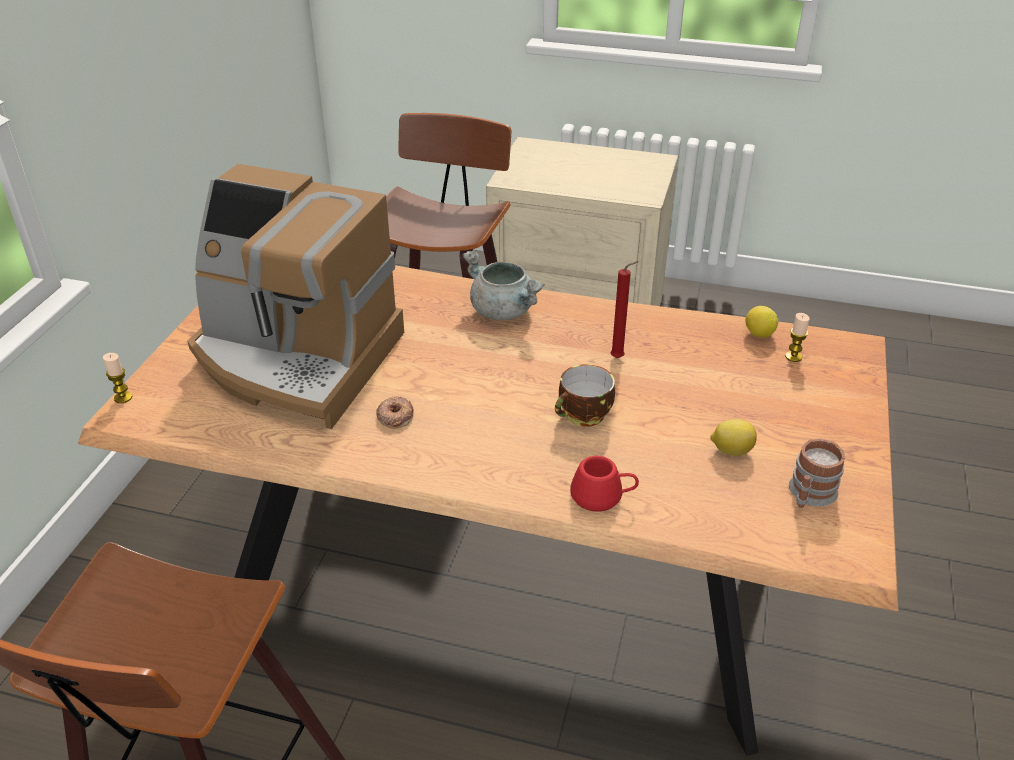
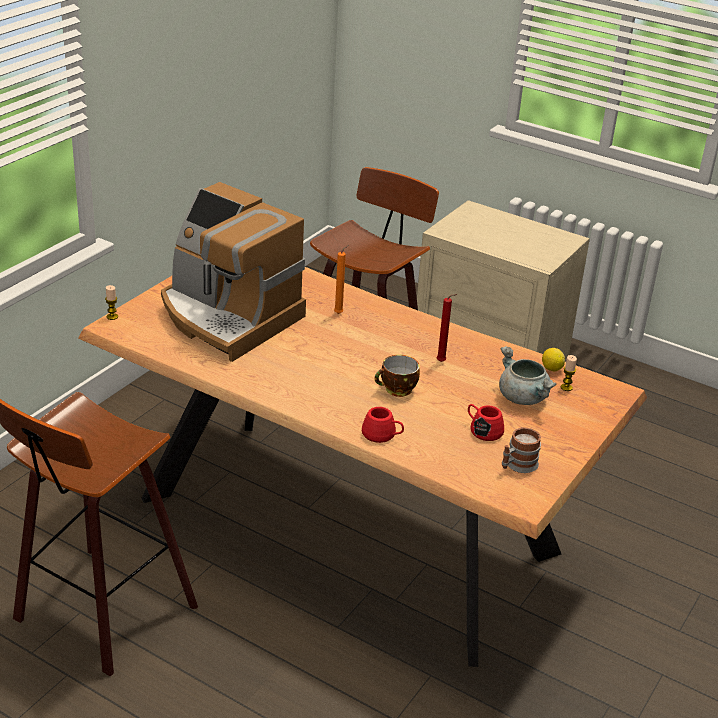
camera: 15 degrees right, 5 degrees down
(395, 416) = (275, 363): donut -> none
(448, 317) = (340, 313): none -> orange candle
(504, 311) = (380, 317): grey cooking pot -> grey cooking pot (524, 398)
(731, 450) = (483, 430): lemon -> red mug

